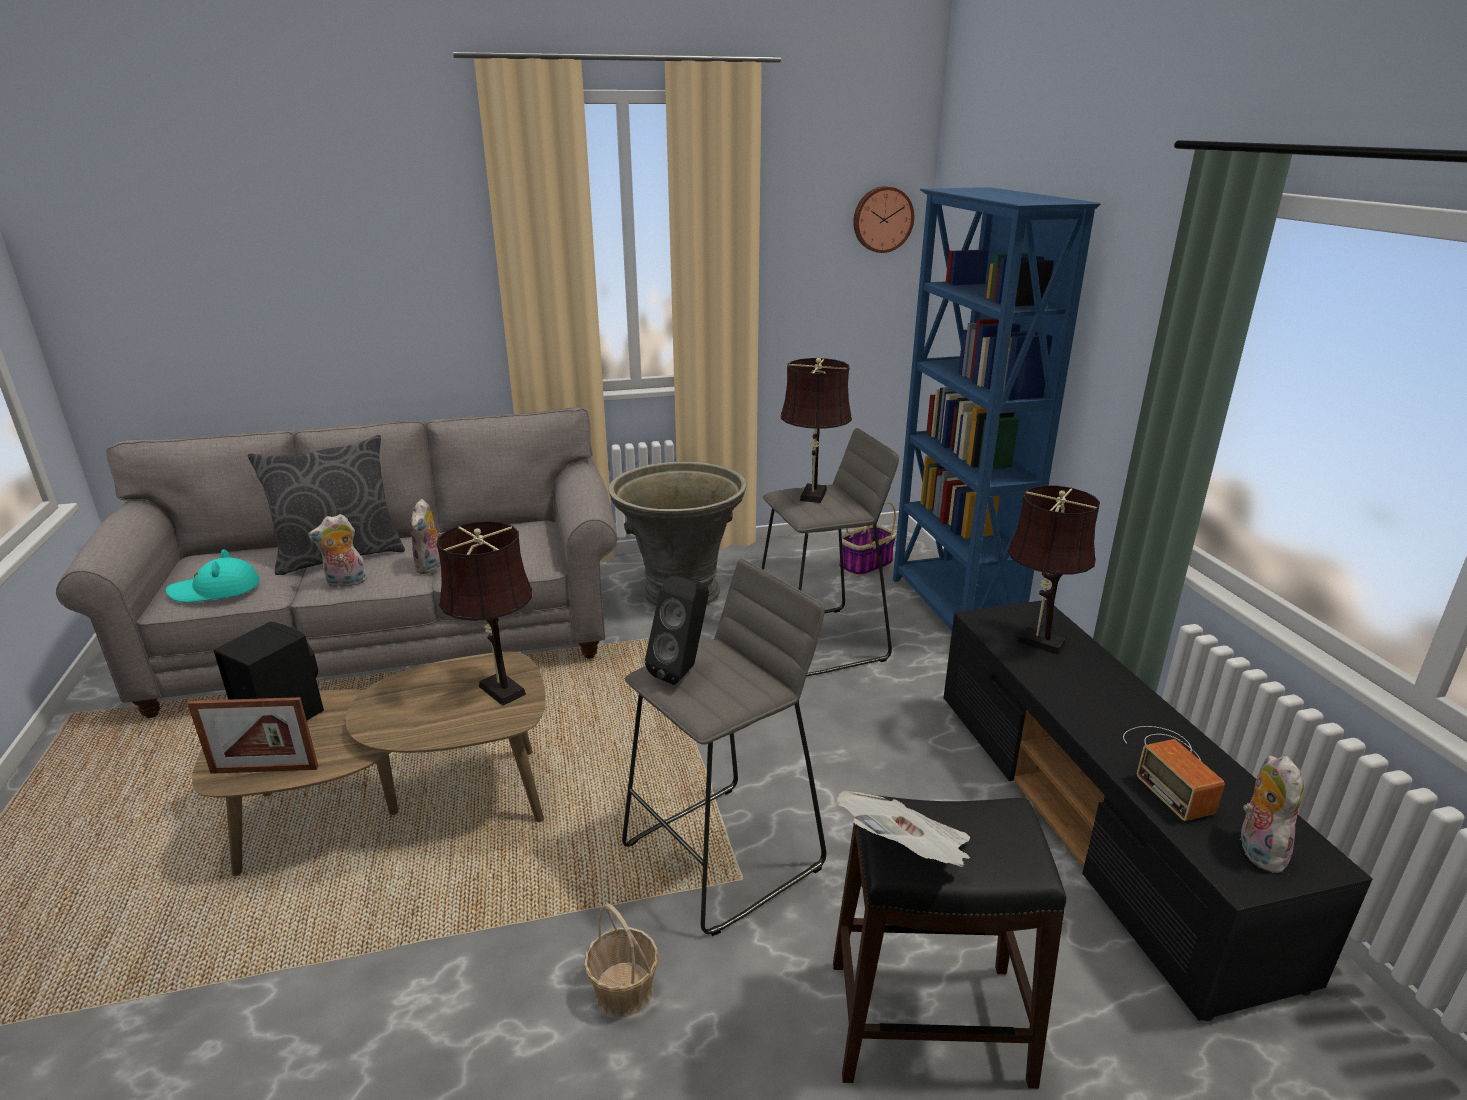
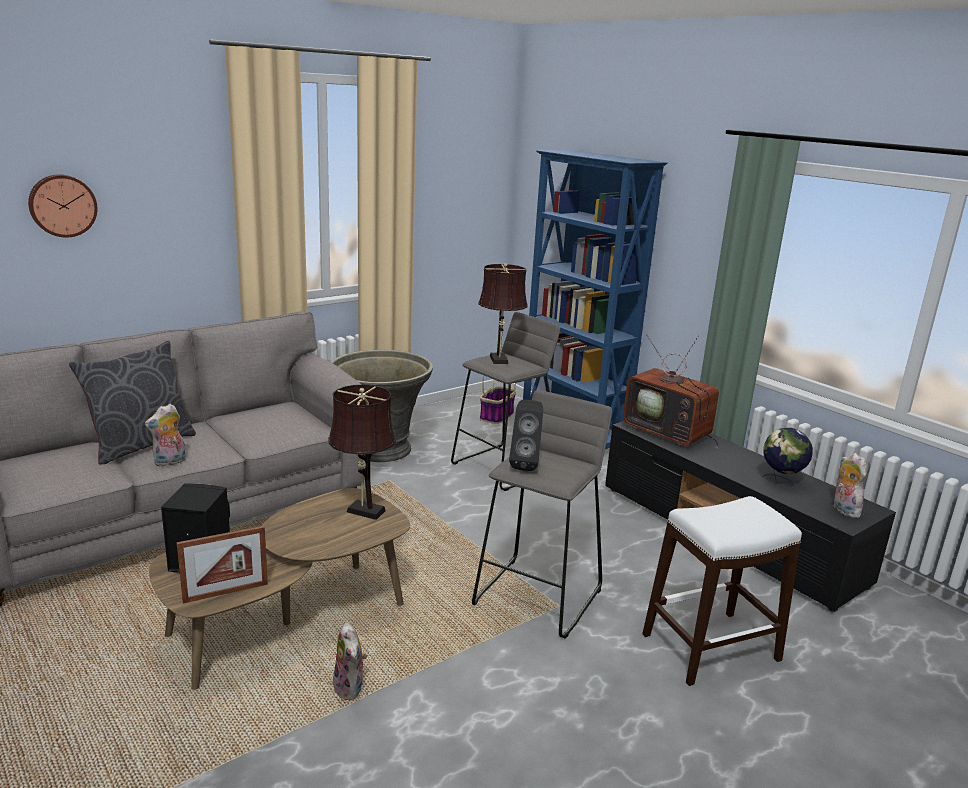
camera: 25 degrees left, 5 degrees down
(215, 590) = (59, 481): turquoise hat -> none
(431, 567) = (229, 443): plush toy -> plush toy (351, 689)
(623, 990) = (535, 679): basket -> none
(882, 219) = (486, 169): wall clock -> wall clock (62, 205)
(906, 854) = (720, 529): newspaper -> none
(929, 1023) = (711, 647): black stool -> white stool
(1036, 641) = (670, 433): brown table lamp -> television
(1169, 767) = (781, 482): radio -> globe

